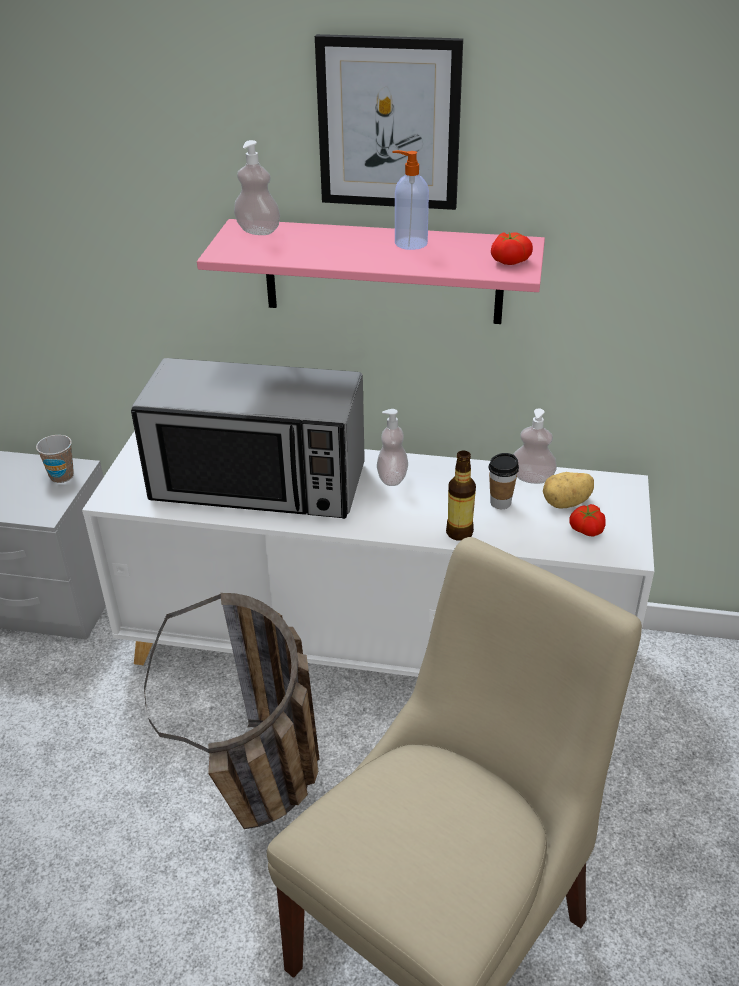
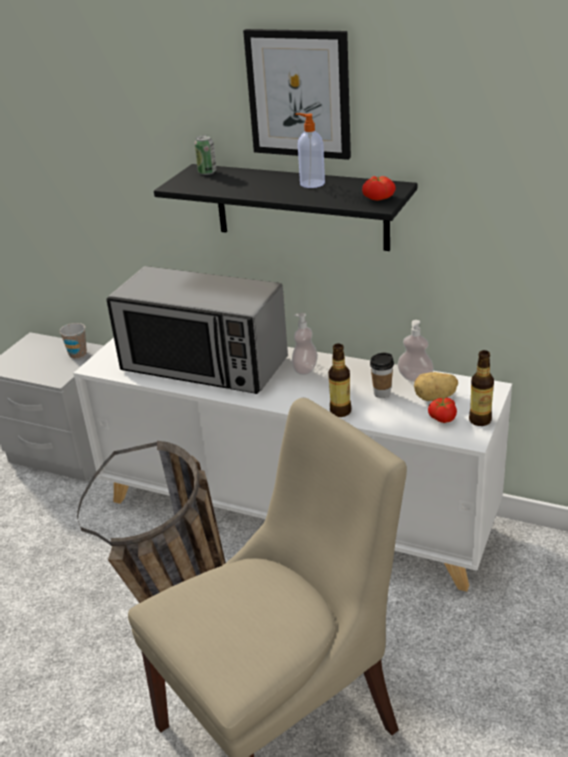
camera: 15 degrees right, 5 degrees down
(258, 231) = (207, 172): soap dispenser -> can
(383, 272) = (301, 207): pink shelf -> black shelf
(631, 528) = (480, 420): none -> bottle

